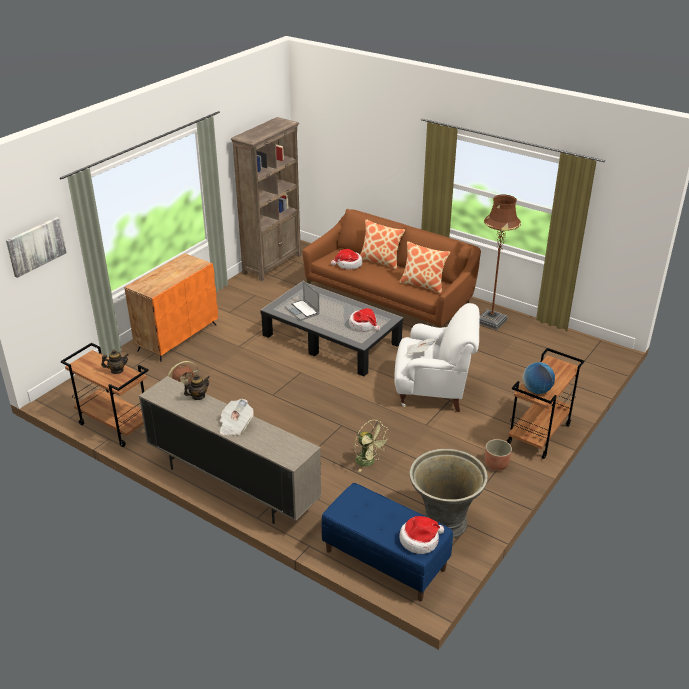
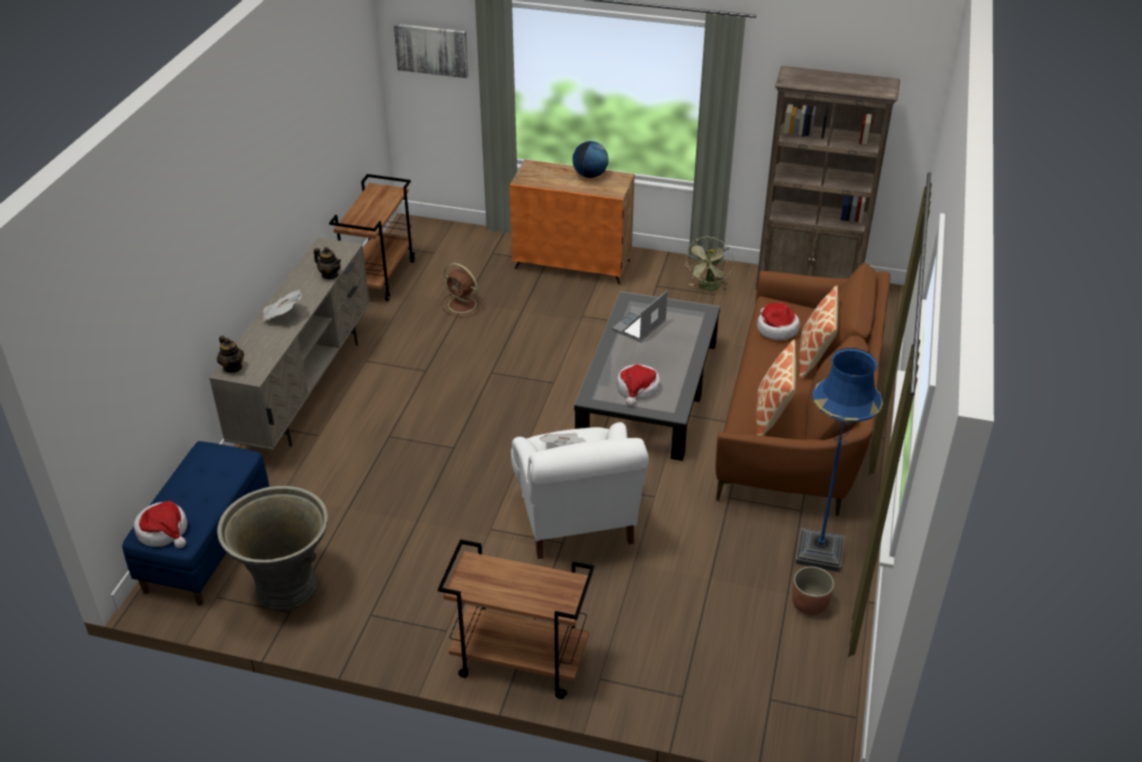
camera: 70 degrees right, 5 degrees up
(117, 370) = (375, 215): teapot -> teapot (233, 367)
(369, 462) = (387, 490): green fan -> green fan (708, 288)
(491, 320) = (819, 552): brown floor lamp -> blue floor lamp
(496, 465) = (427, 622): planter -> planter (809, 604)
(536, 390) = (479, 575): globe -> globe (590, 175)

